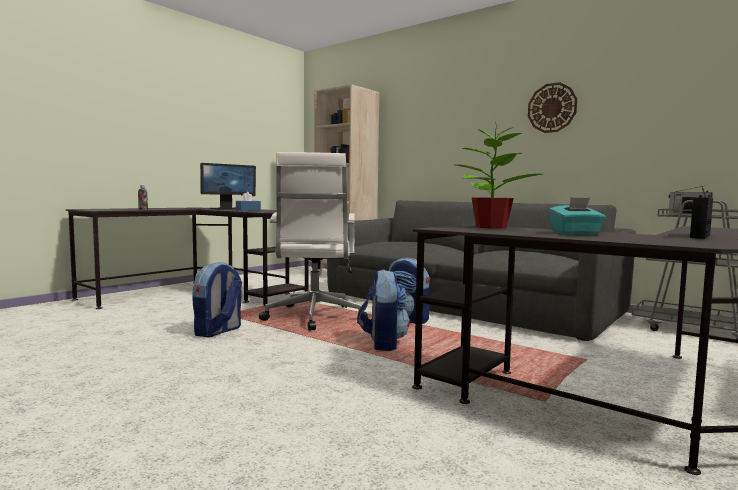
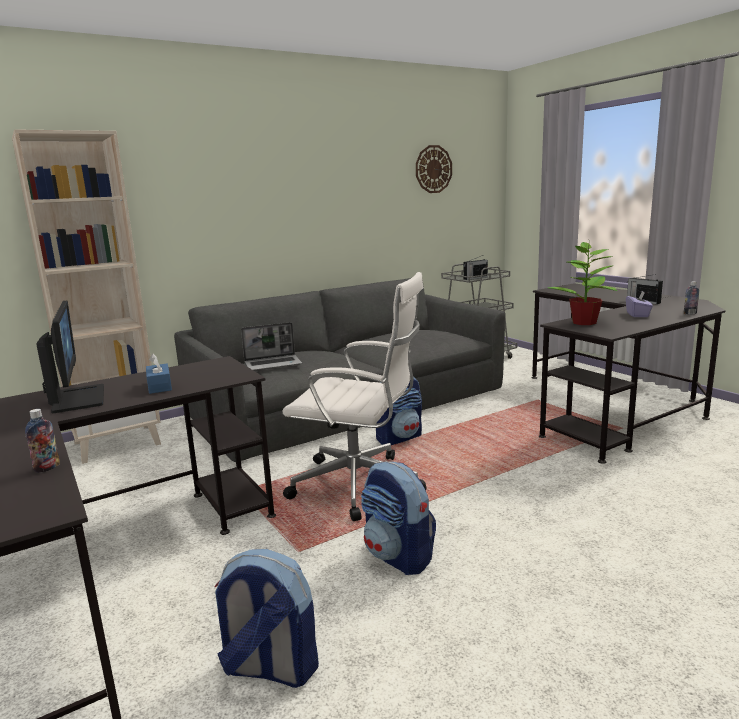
camera: 70 degrees left, 10 degrees up
(382, 343) = (481, 459): backpack -> backpack (269, 668)
(392, 241) = (273, 364): none -> laptop
(552, 108) = (348, 184): wall clock -> wall clock (433, 169)
(575, 233) = (638, 315): turquoise tissue box -> purple tissue box
(633, 240) = (690, 313): none -> bottle

